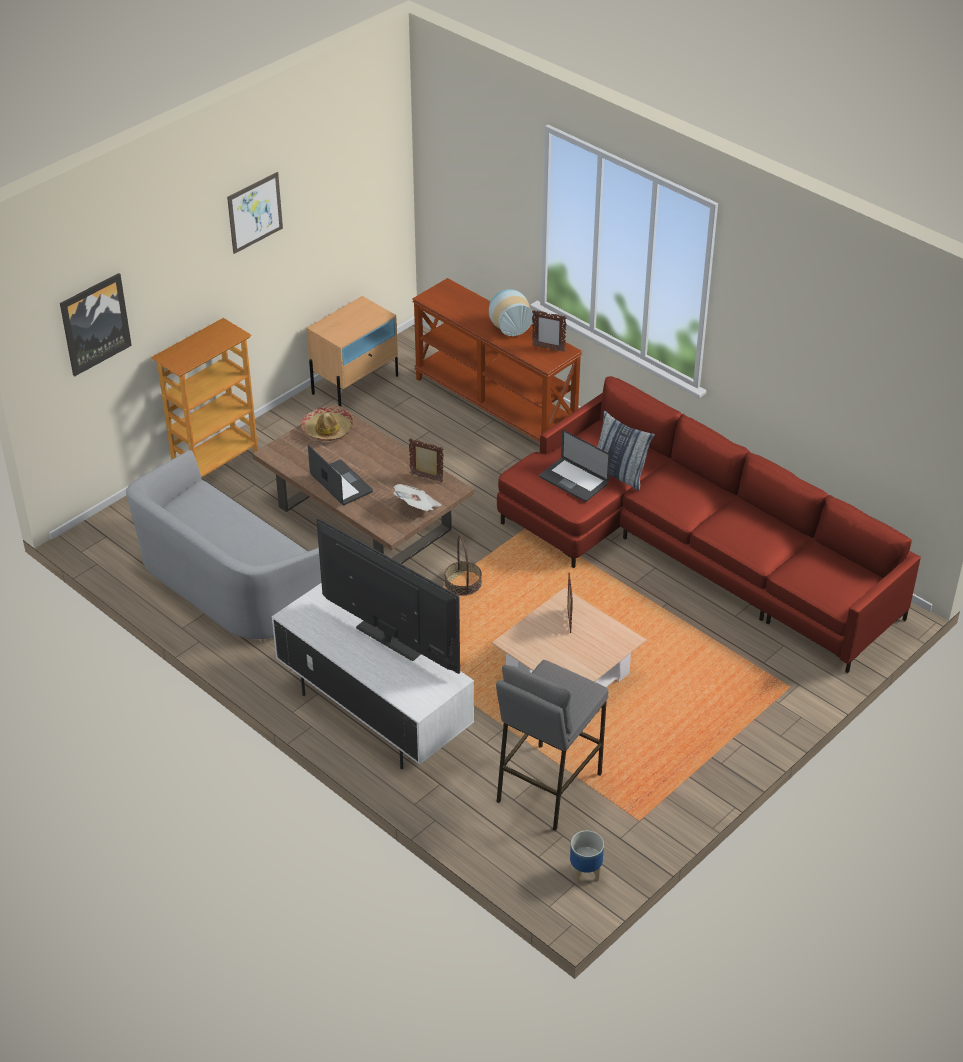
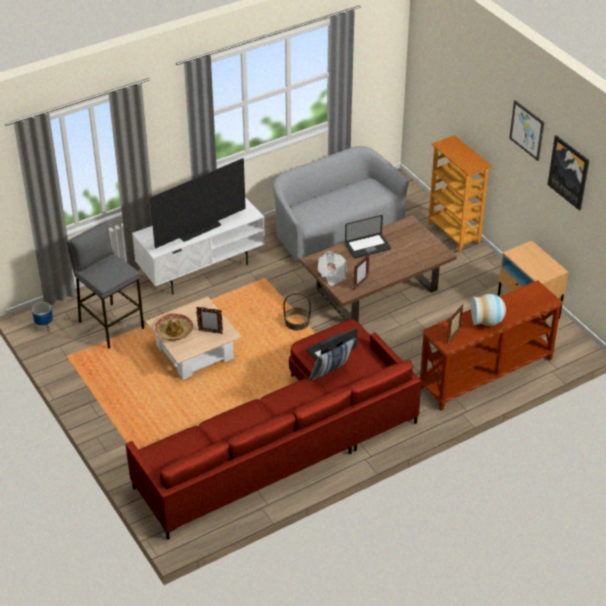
camera: 105 degrees right, 0 degrees up
(95, 323) = (440, 81): picture -> picture (569, 172)
(328, 430) = (427, 248): hat -> hat (174, 331)

